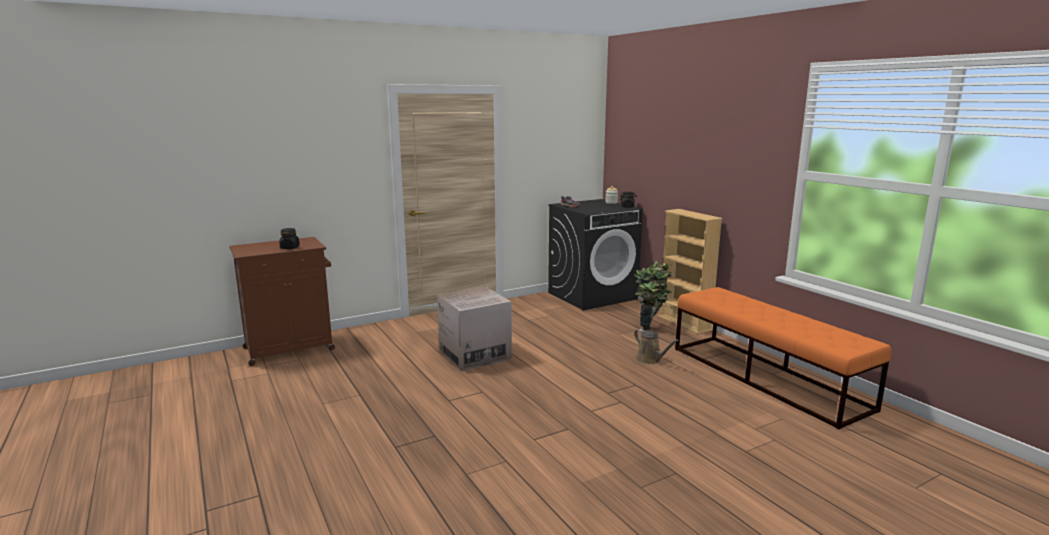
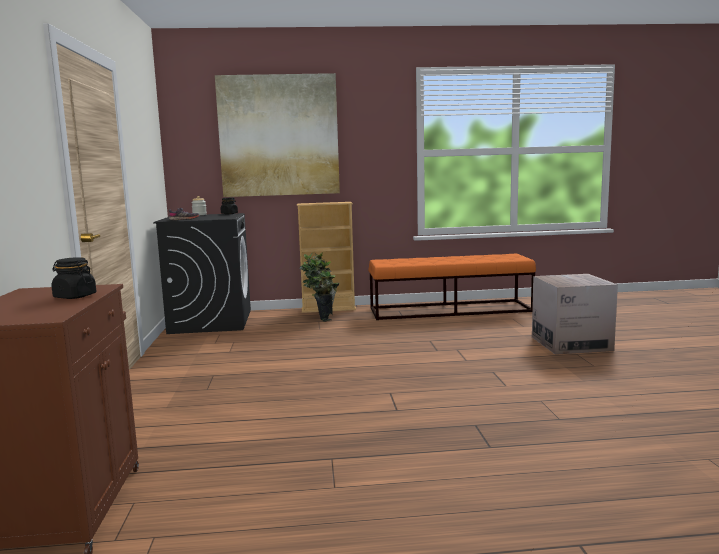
camera: 65 degrees left, 5 degrees down
(475, 355) = (291, 385): cardboard box -> cardboard box (571, 343)
(650, 360) = (387, 329): brown watering can -> none
(675, 138) = (279, 136): none -> picture

